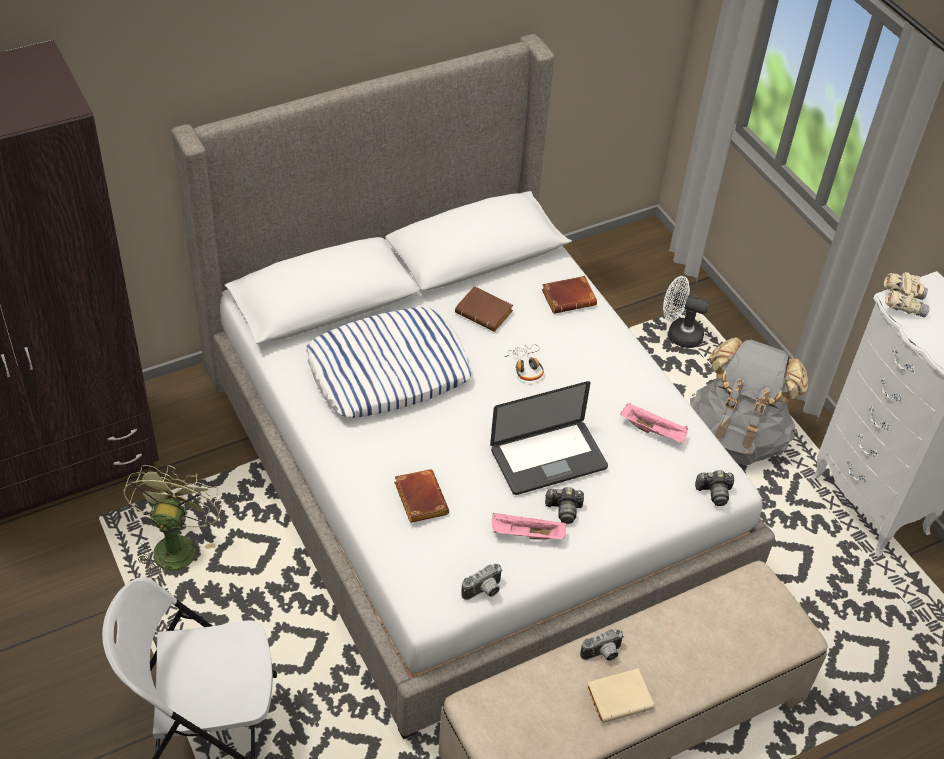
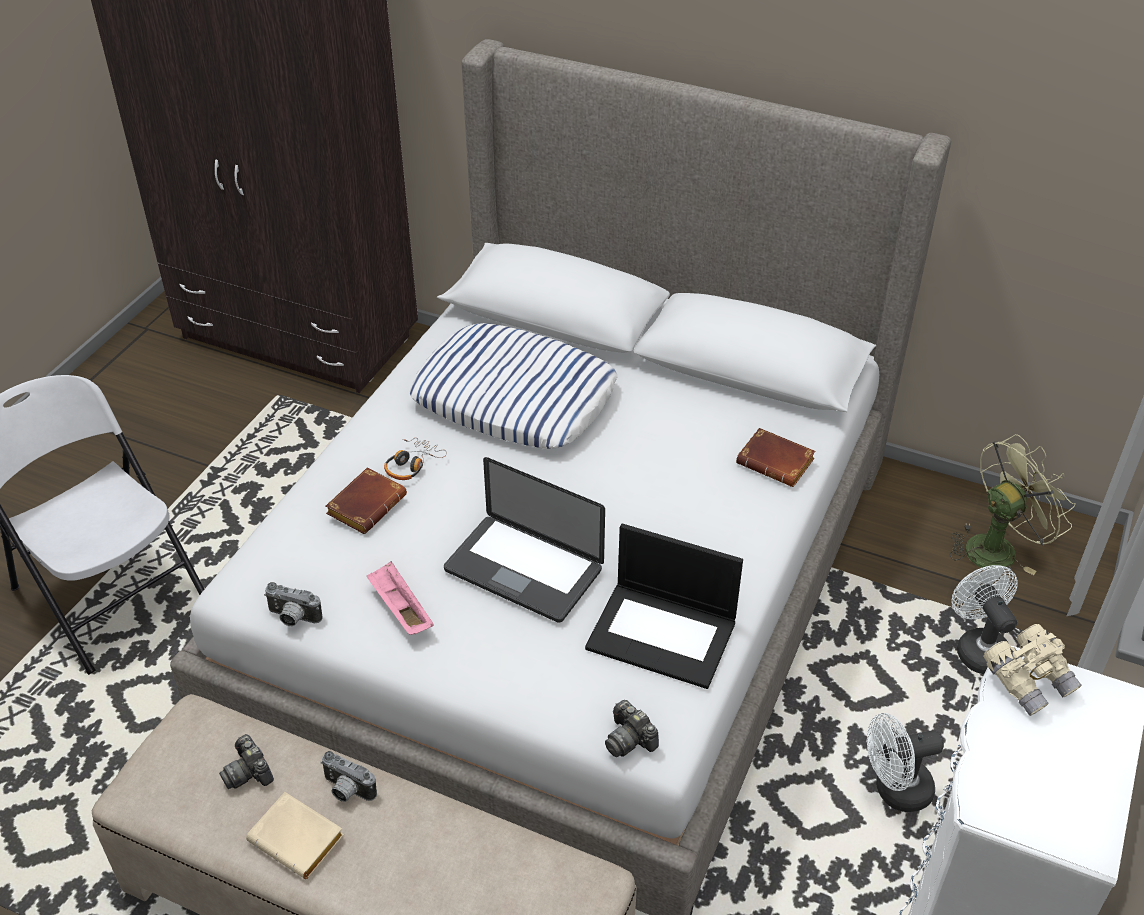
camera: 55 degrees right, 5 degrees down
(176, 544) = (291, 454): green fan -> green fan (997, 547)
(486, 312) = (675, 417): brown book -> none
(526, 366) = (635, 484): headphones -> headphones (412, 464)
(564, 510) = (466, 621): camera -> camera (249, 772)
(653, 431) = (663, 634): pink tray -> laptop
(737, 436) = (894, 791): grey backpack -> white fan

